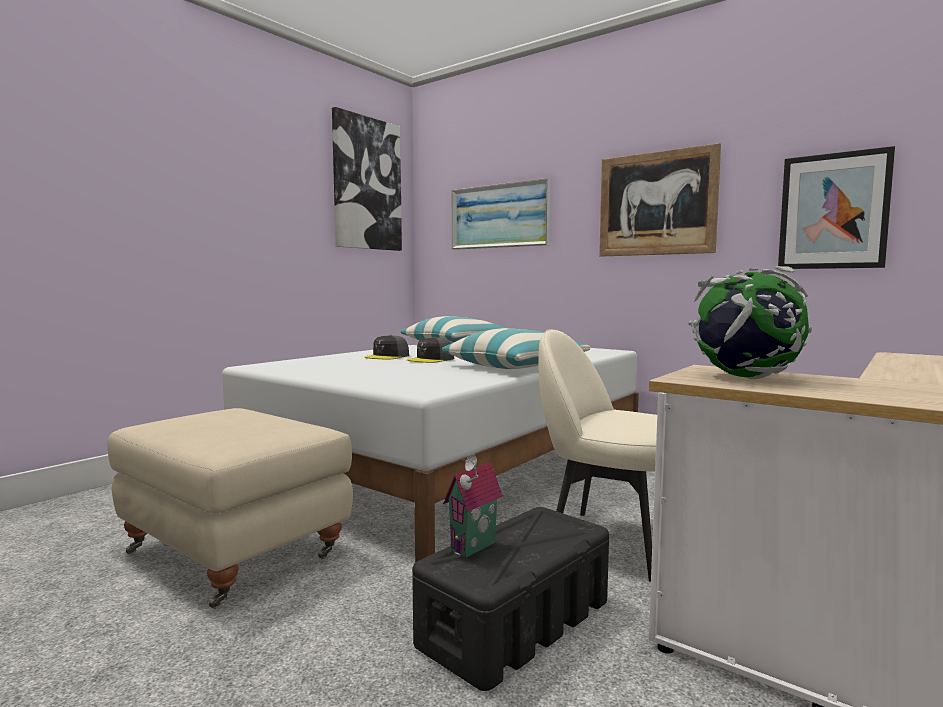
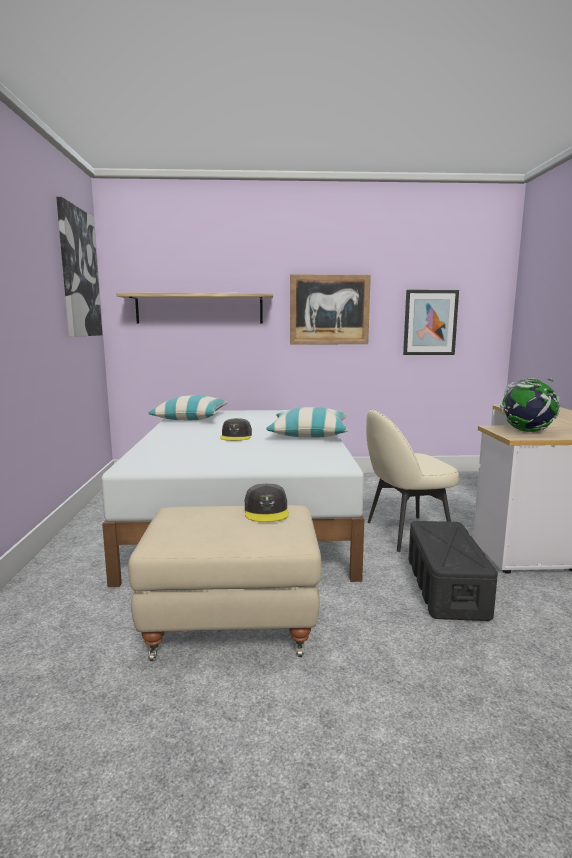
camera: 40 degrees left, 5 degrees up
(387, 356) = (194, 438): grey cap -> grey cap (266, 511)
(475, 548) = (441, 551): toy house -> none
(499, 216) = (199, 309): picture -> shelf

